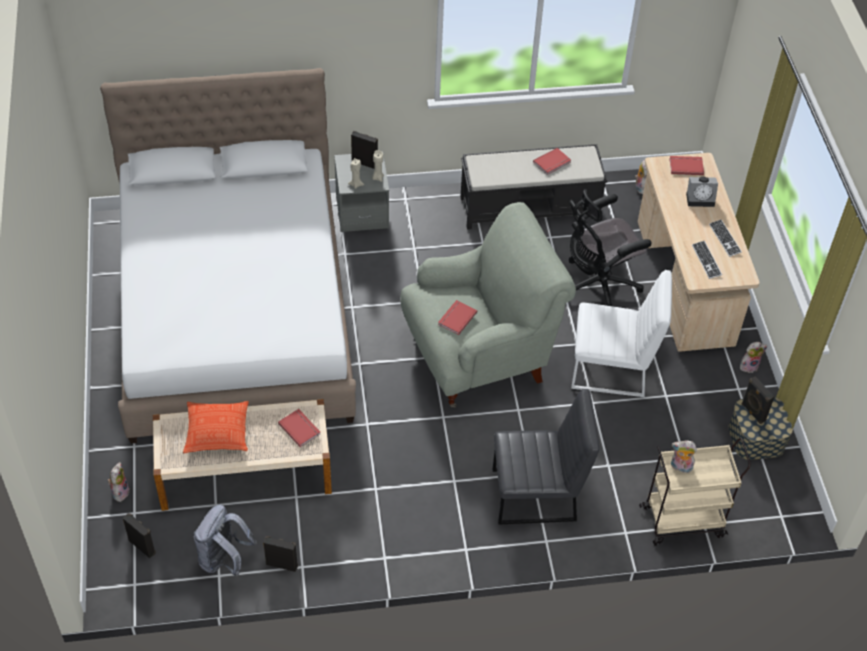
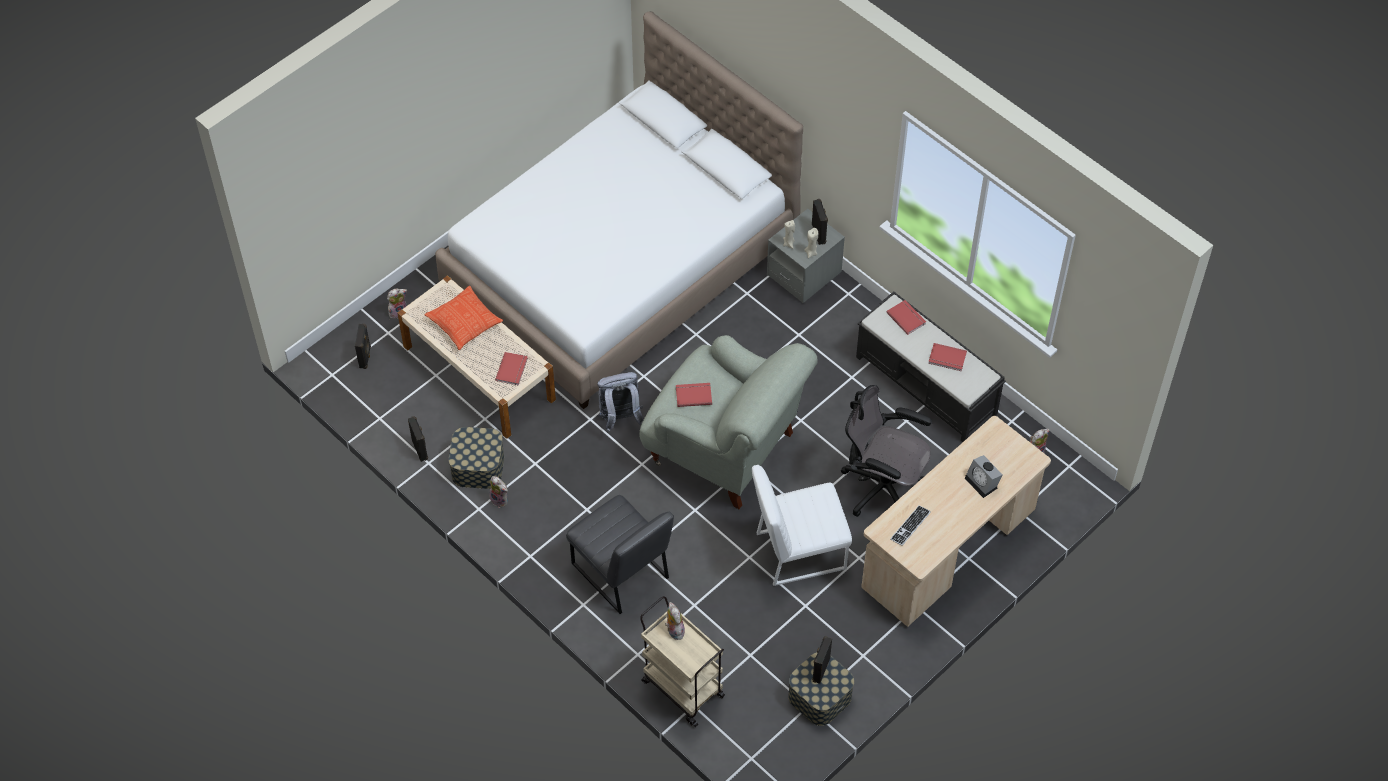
camera: 55 degrees right, 5 degrees up
(224, 560) = (394, 412): grey backpack -> grey backpack (620, 419)
(340, 532) = (478, 466): none -> storage box
(612, 369) = (798, 551): white chair -> white chair turned 105 degrees clockwise
(686, 166) = (1014, 450): red book -> red book (907, 317)
(724, 239) = (950, 526): keyboard -> none
(749, 365) = (897, 650): plush toy -> plush toy (500, 499)

